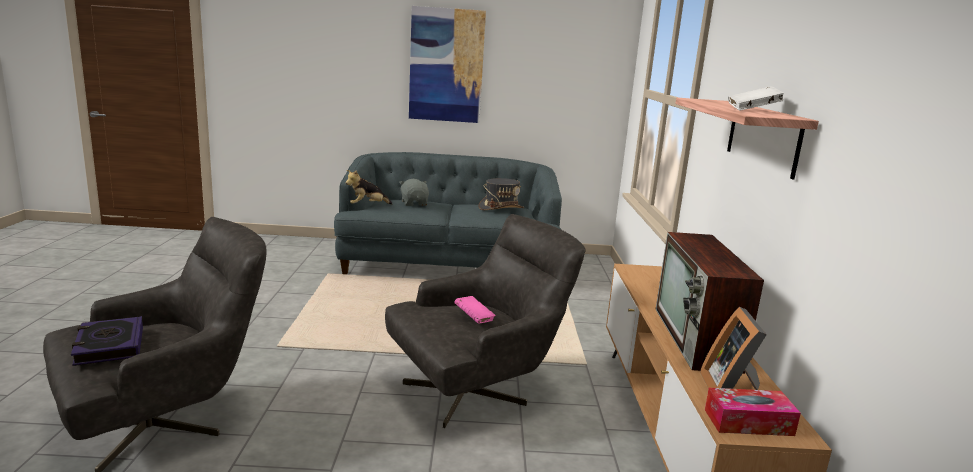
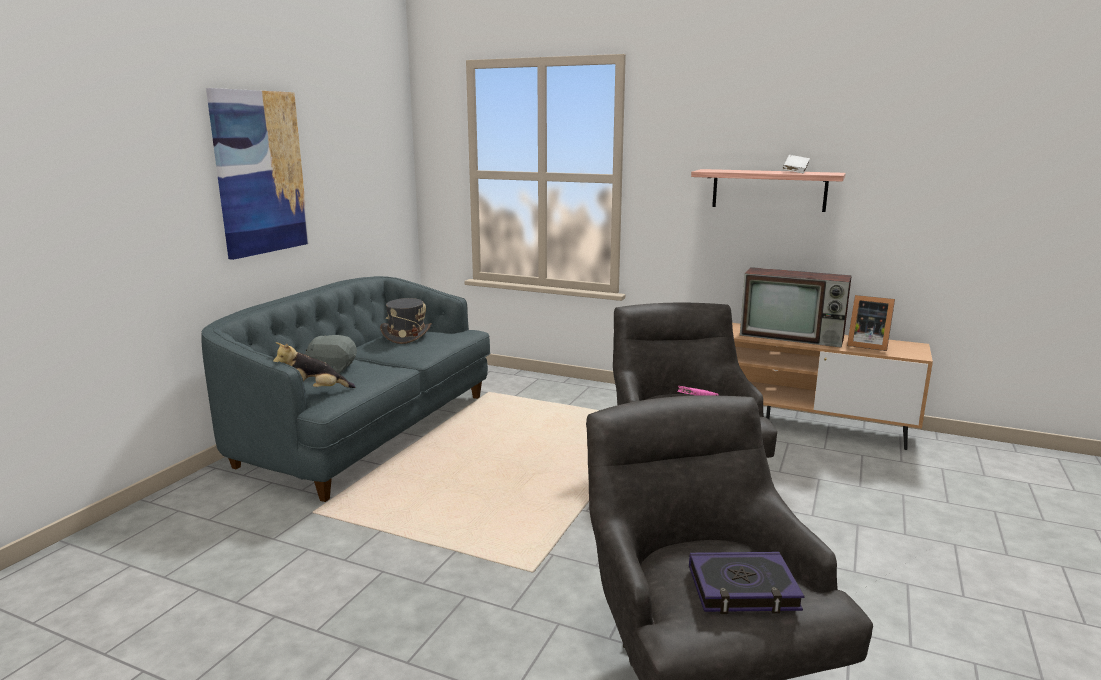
camera: 65 degrees left, 0 degrees up
(367, 206) = (314, 393): plush toy -> plush toy turned 75 degrees clockwise
(748, 422) = (906, 350): tissue box -> none

